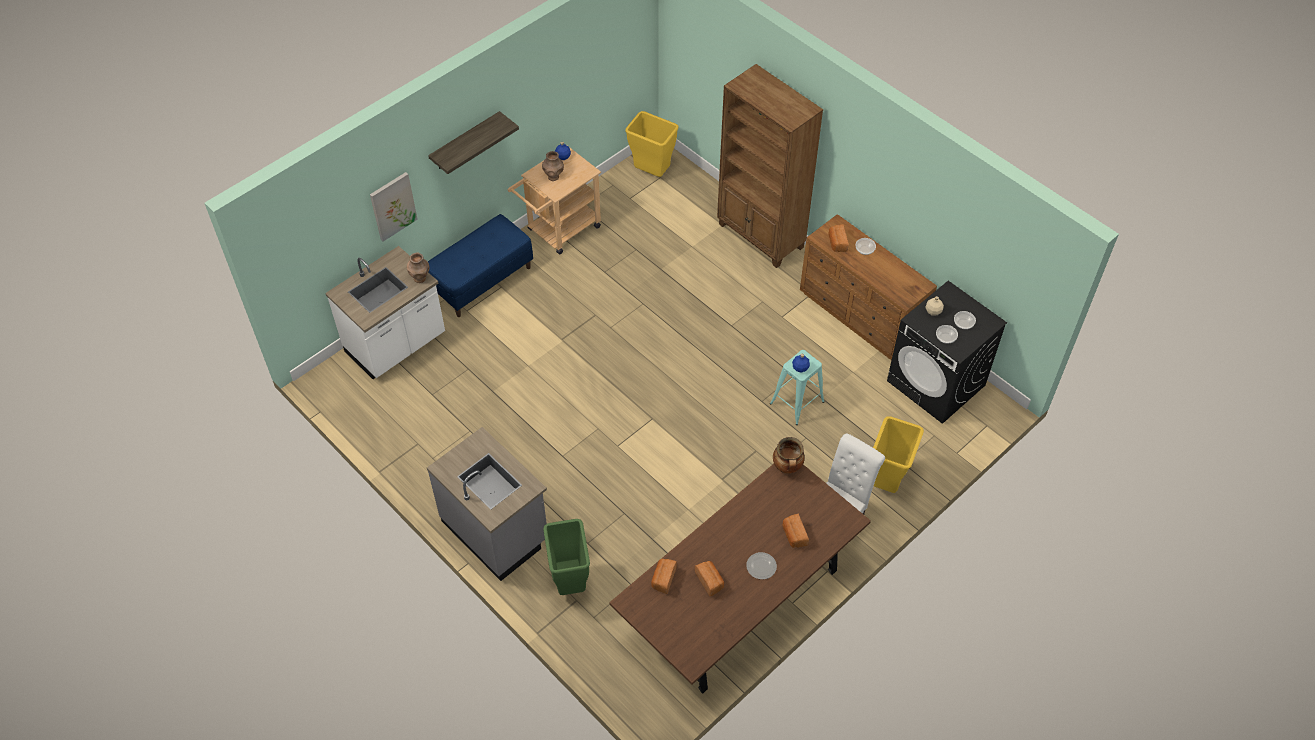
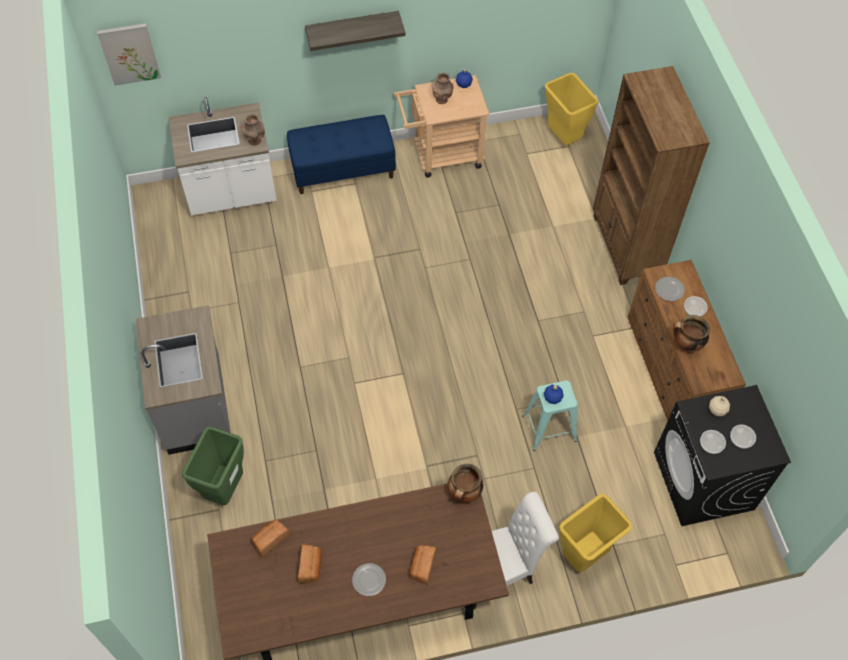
camera: 30 degrees right, 5 degrees up
(393, 206) = (257, 61): picture -> picture (129, 53)
(837, 243) = (670, 289): bread -> plate
(876, 277) = (686, 344): none -> cooking pot

